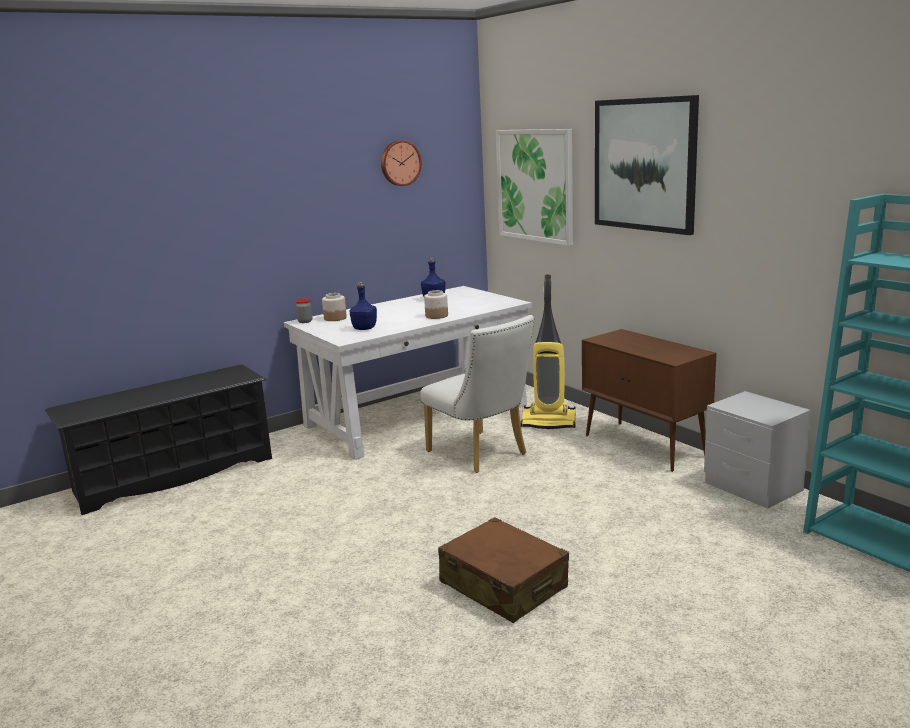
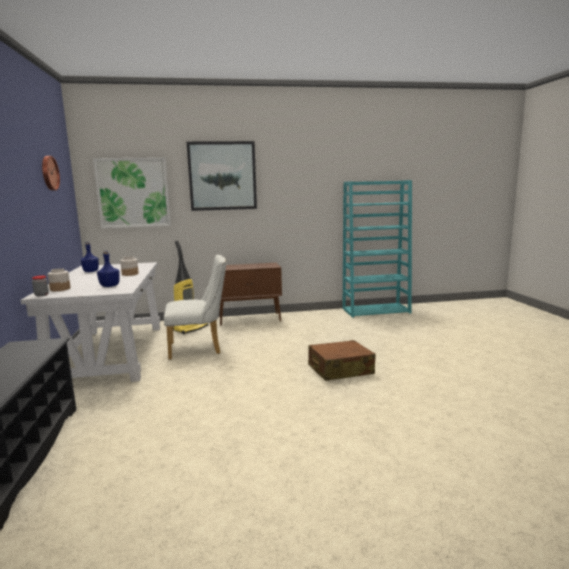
camera: 65 degrees left, 5 degrees down
(752, 487) = (311, 314): grey nightstand -> none

